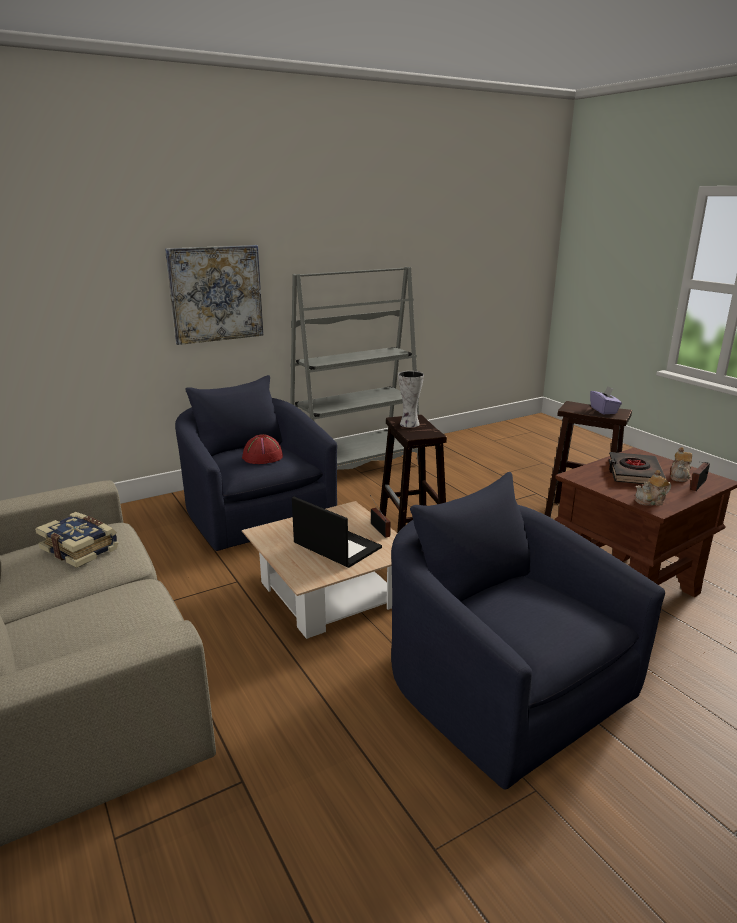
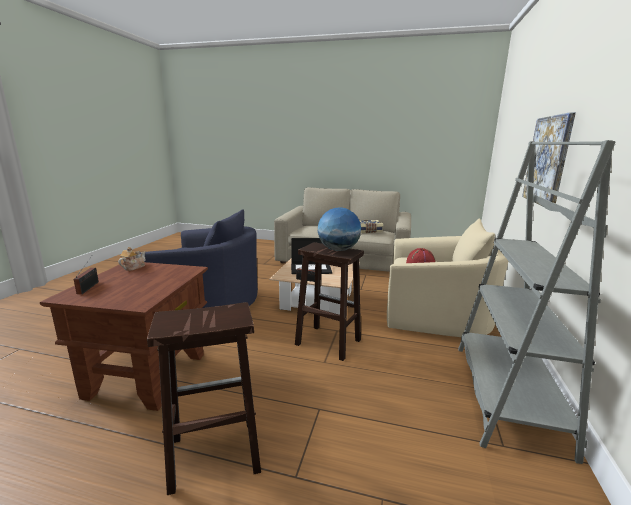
camera: 135 degrees right, 5 degrees down
(255, 513) = (436, 315): blue armchair -> beige armchair
(408, 424) = (338, 250): vase -> globe
(604, 410) = (189, 320): purple tissue box -> none
(634, 473) = (145, 283): black book -> none
(679, 476) = (102, 291): teapot -> none

